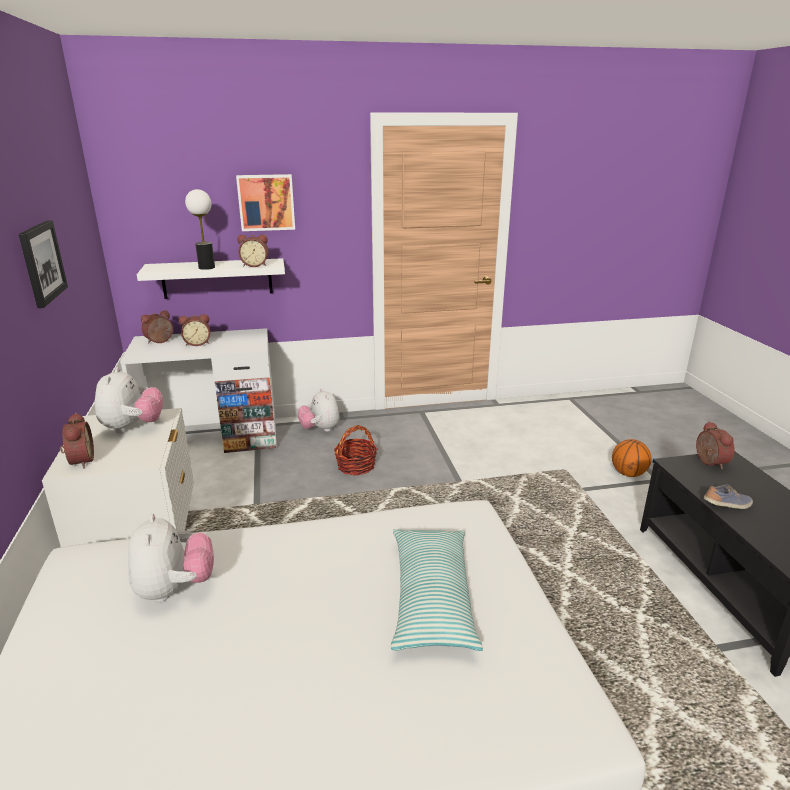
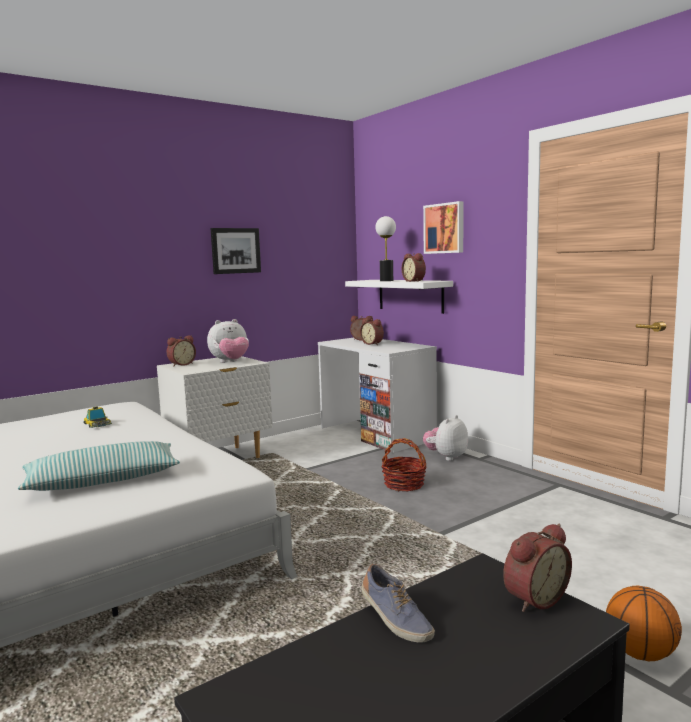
camera: 65 degrees right, 15 degrees down
(175, 589) = (97, 424): plush toy -> toy car

